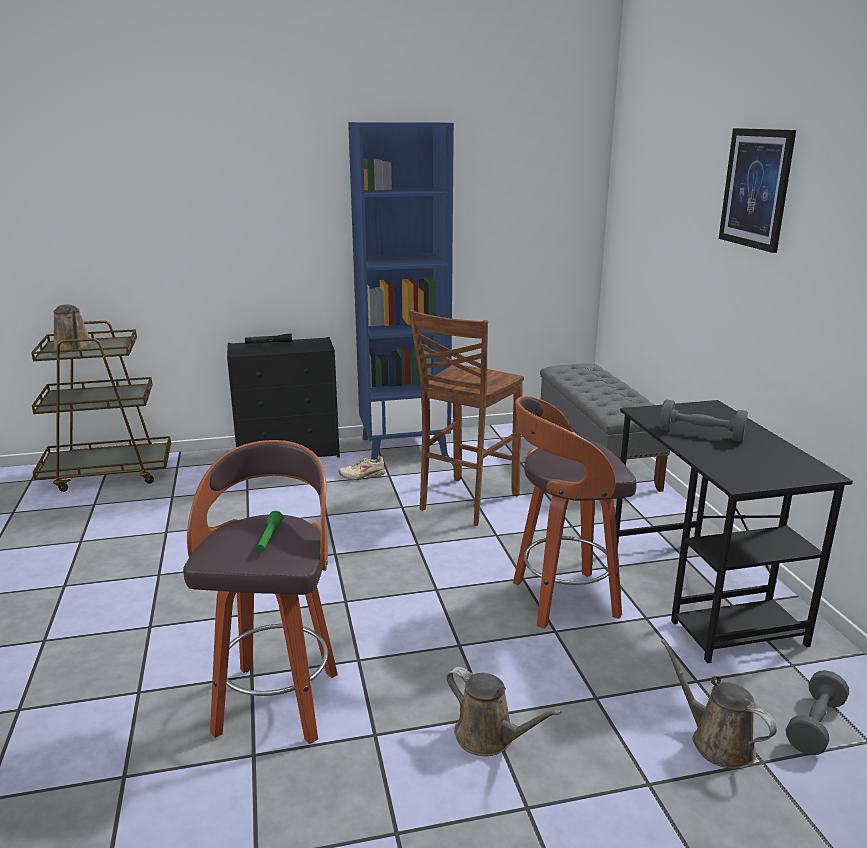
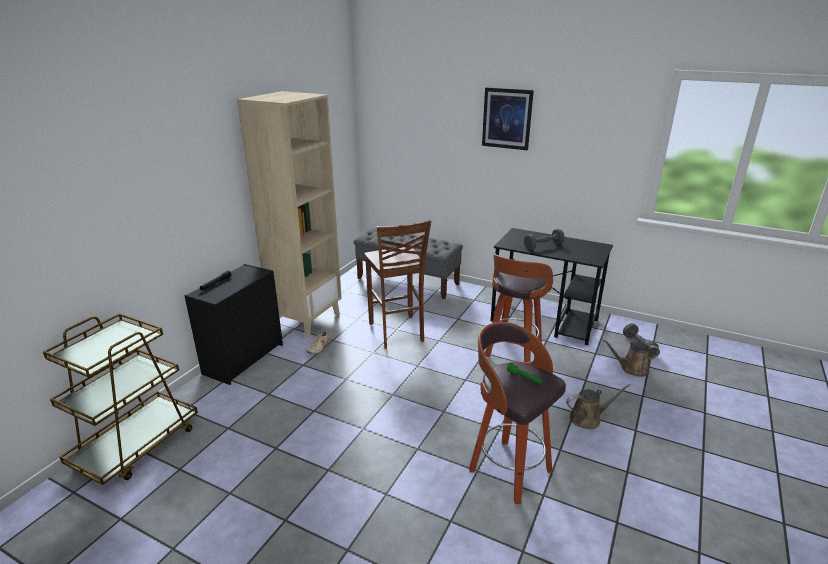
camera: 50 degrees left, 5 degrees up
(74, 347) = (92, 350): brown watering can -> none
(404, 446) = (306, 320): blue bookcase -> beige bookcase

